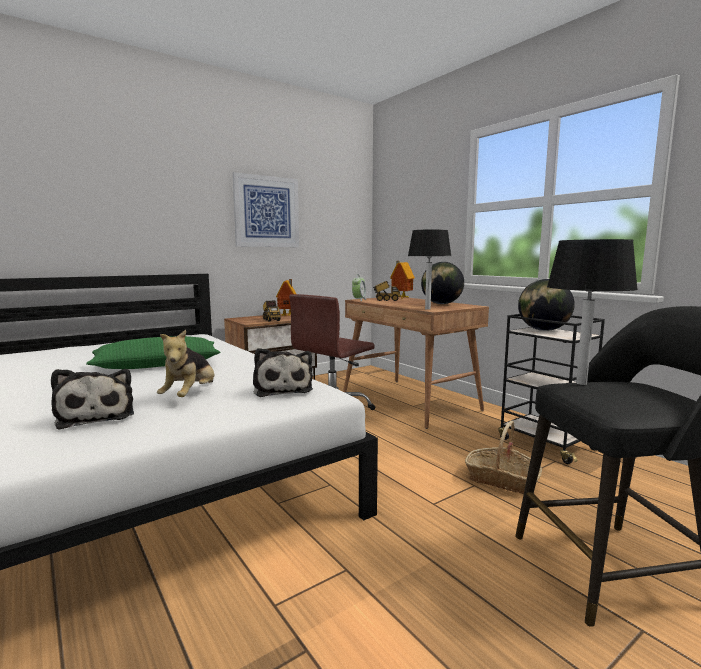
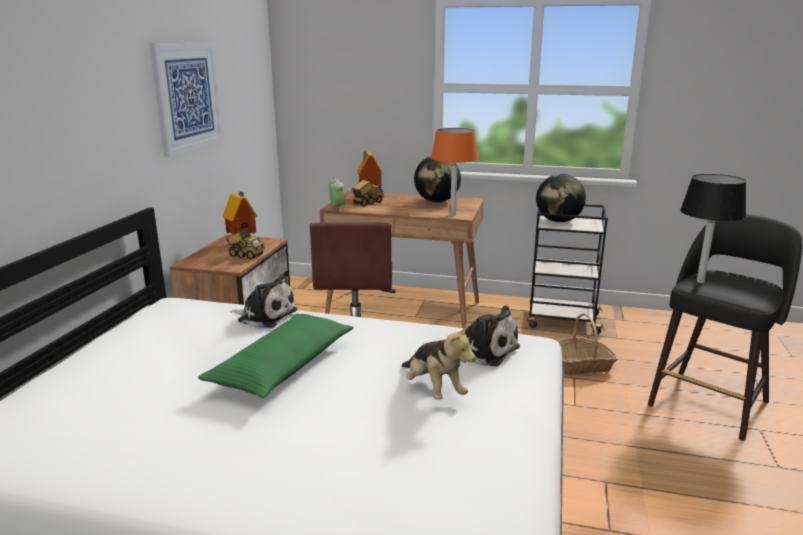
camera: 40 degrees left, 10 degrees up
(96, 416) = (423, 448): plush toy -> plush toy (265, 316)
(427, 309) = (453, 215): black table lamp -> orange table lamp

